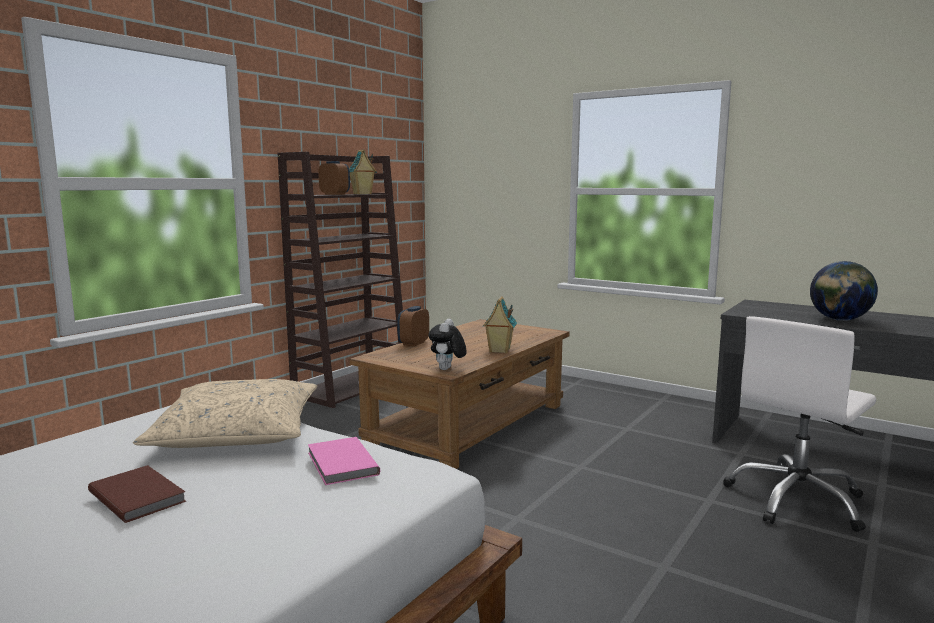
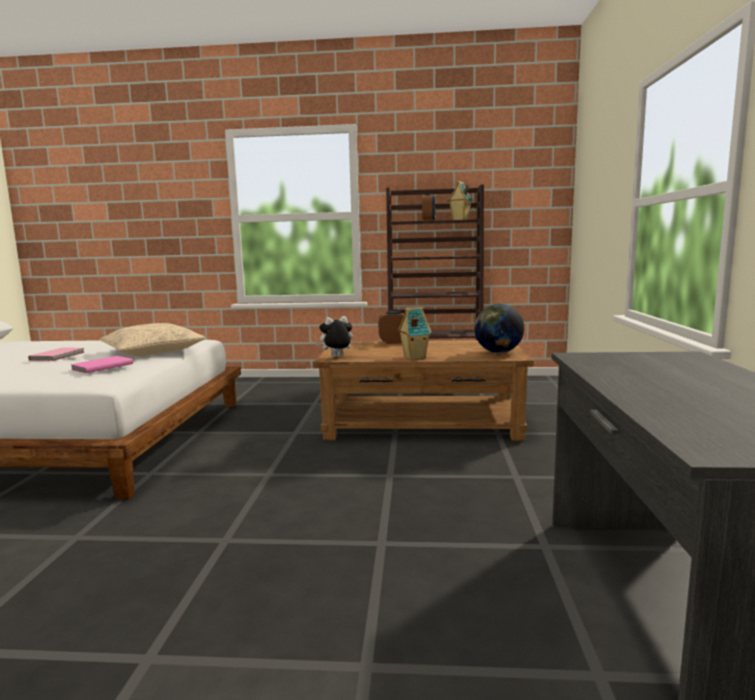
camera: 60 degrees right, 0 degrees up
(139, 495) = (59, 356): brown book -> pink book
(797, 500) = (441, 597): white office chair -> none
(839, 320) = (659, 387): globe -> globe (498, 352)

